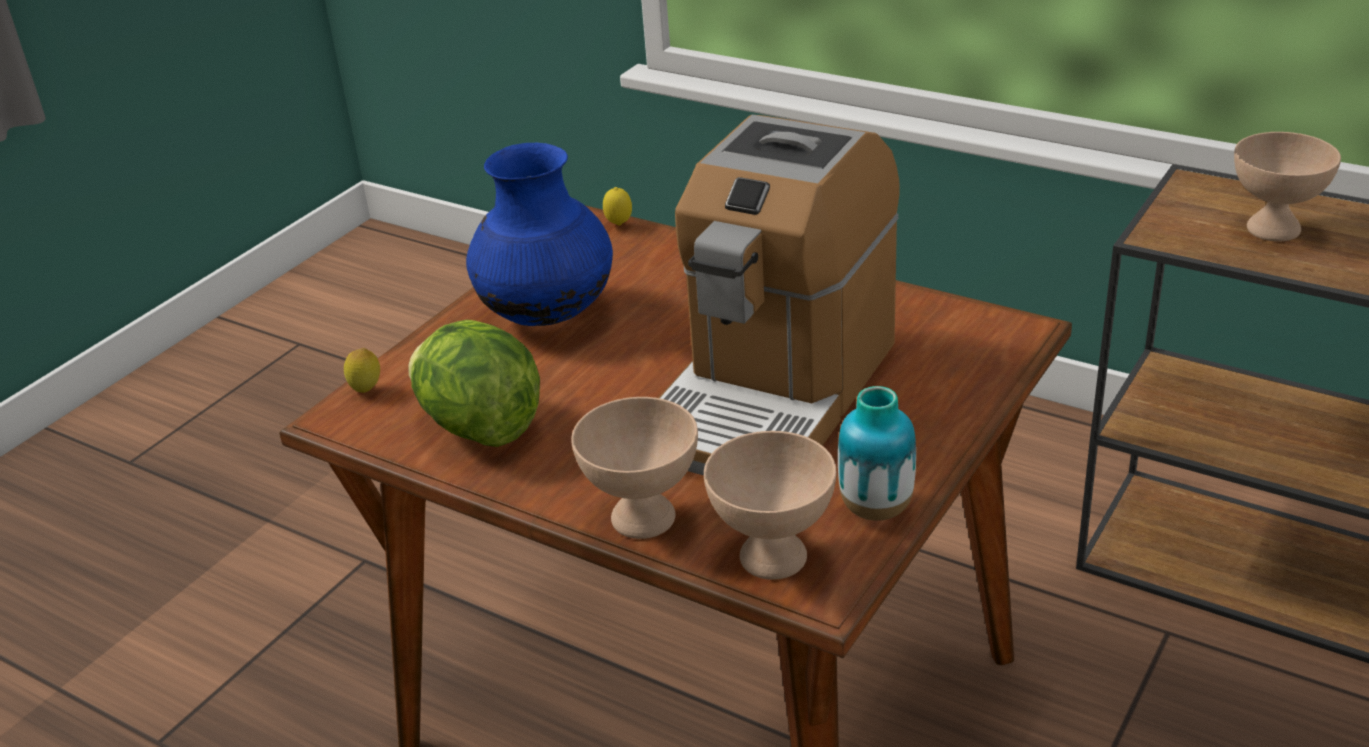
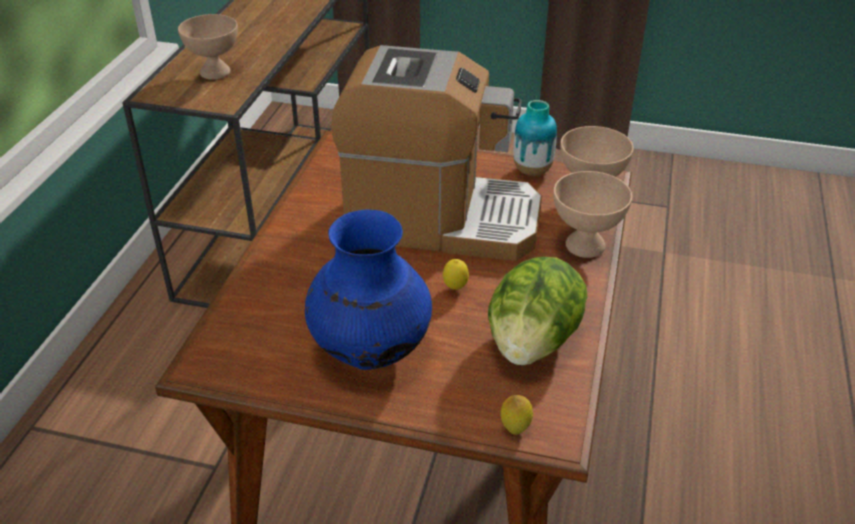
camera: 110 degrees left, 5 degrees up
(619, 225) = (206, 344): lemon -> lemon (455, 288)

